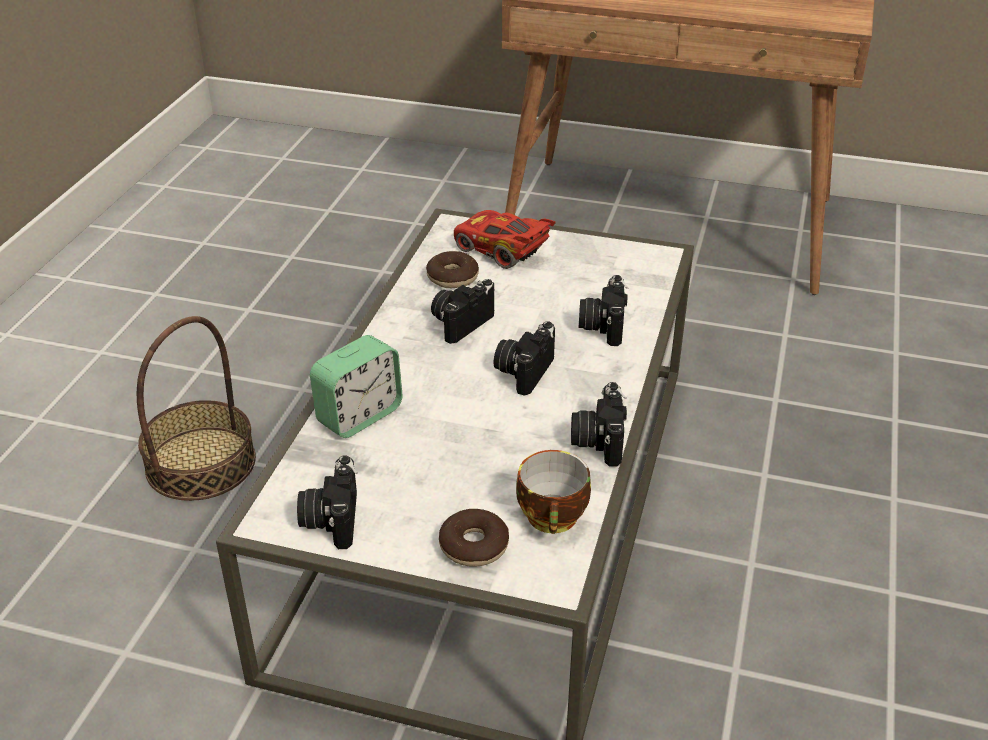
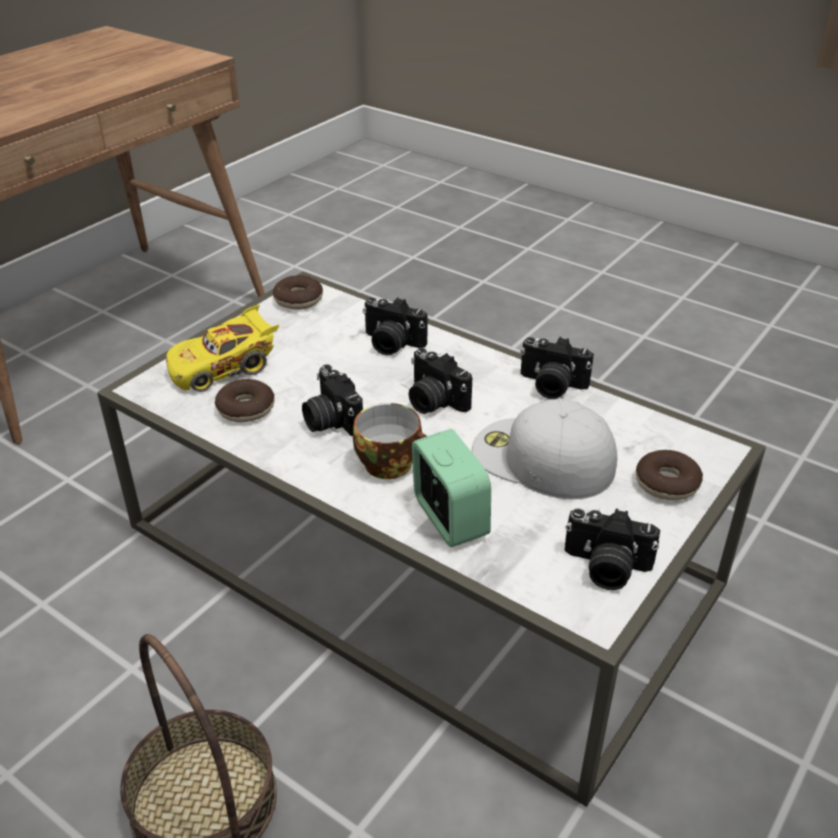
camera: 70 degrees left, 0 degrees up
(471, 454) = (541, 458): none -> white cap
(502, 251) = (224, 368): red toy car -> yellow toy car
(554, 518) = (643, 432): cup -> cup (392, 464)
(638, 256) = (298, 300): none -> donut

